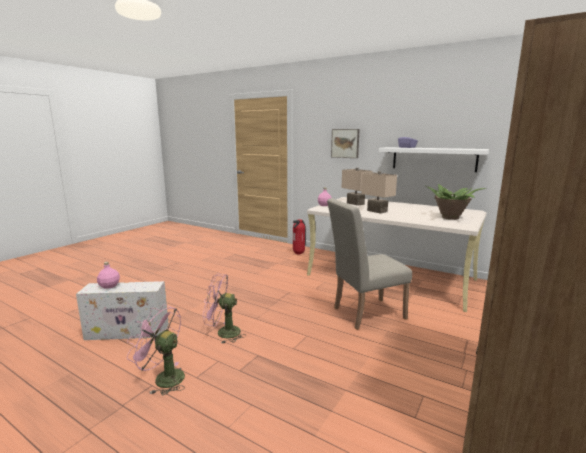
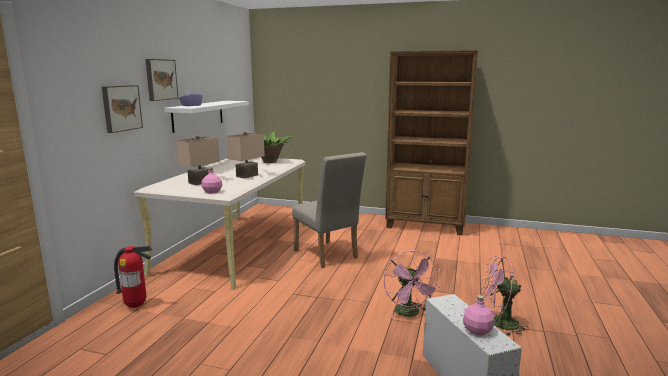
camera: 105 degrees left, 0 degrees up
(163, 378) = (499, 324): pink fan -> pink fan turned 90 degrees clockwise
(387, 125) = (160, 79): none -> picture

